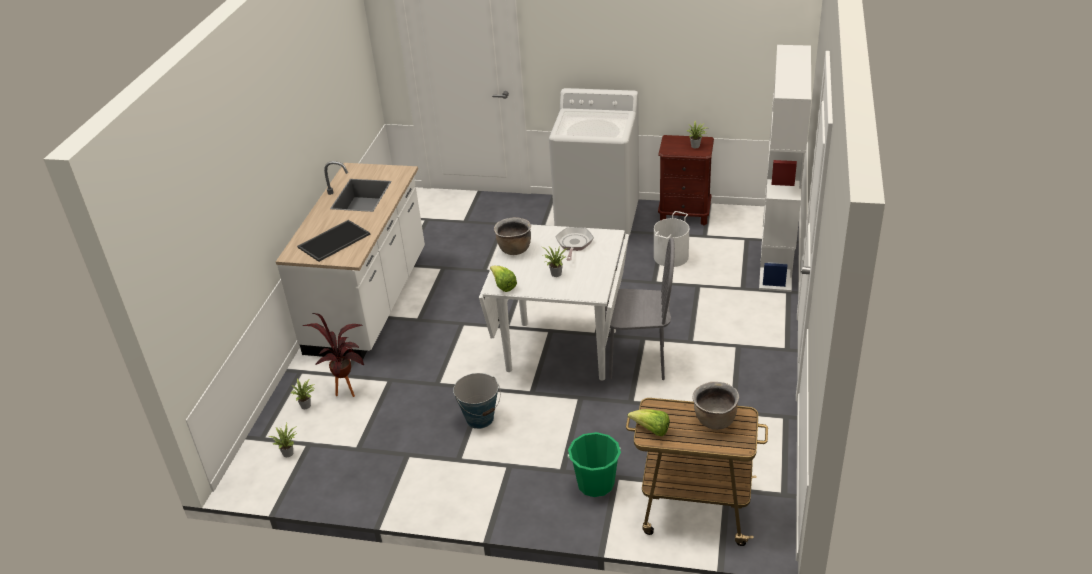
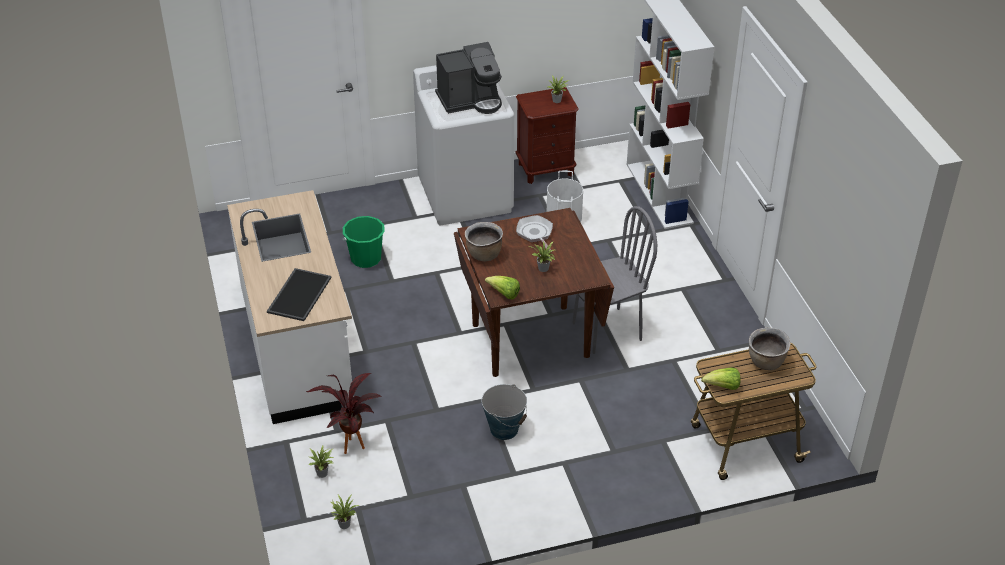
camera: 30 degrees left, 5 degrees up
(561, 351) = (530, 341): white dining table -> brown dining table
(595, 483) = (650, 452): green bucket -> green bucket (366, 258)
(597, 123) = (470, 101): none -> coffee machine

